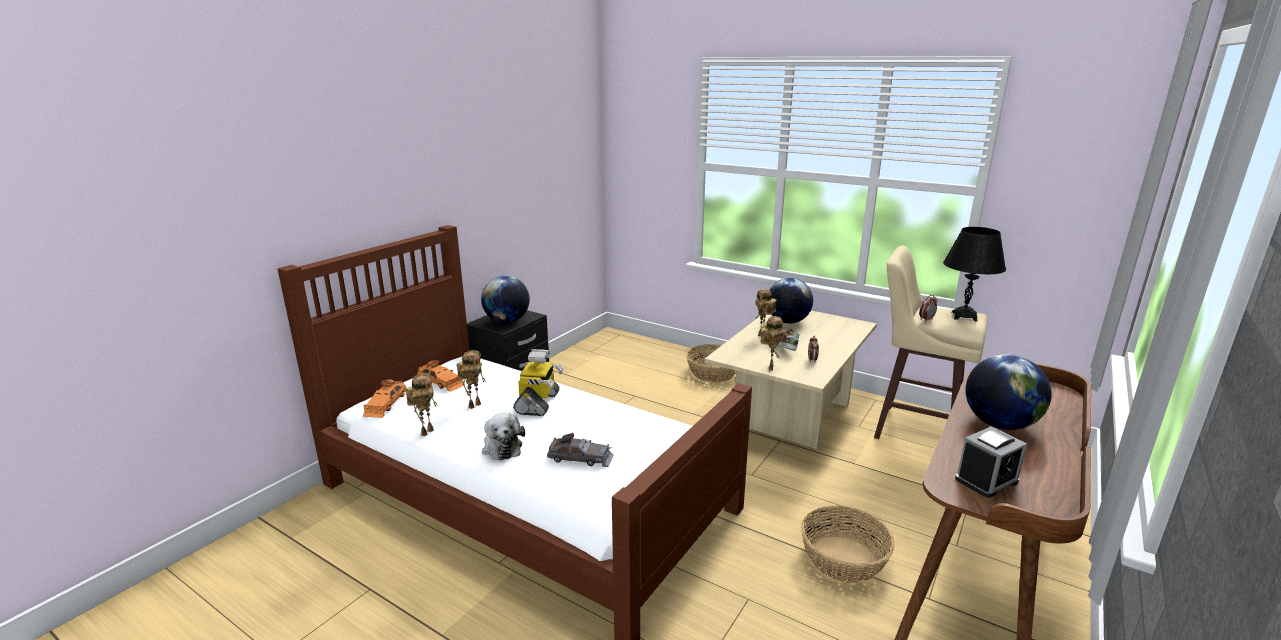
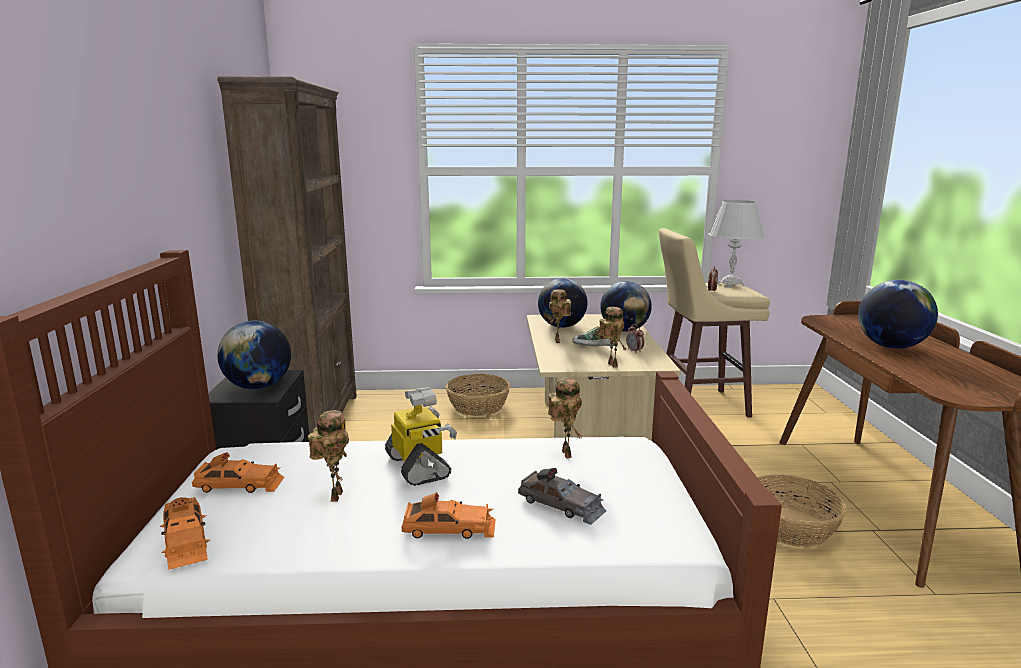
camera: 35 degrees left, 5 degrees down
(426, 431) = (312, 550): toy robot -> toy robot (564, 453)
(502, 447) = (449, 529): plush toy -> orange toy car
(580, 458) = (561, 505): grey toy car -> grey toy car turned 60 degrees clockwise
(589, 354) = (315, 423): none -> brown bookcase
(837, 338) = (624, 330): none -> globe
(964, 316) = (730, 285): black table lamp -> white table lamp
(986, 480) = (963, 383): alarm clock -> none

